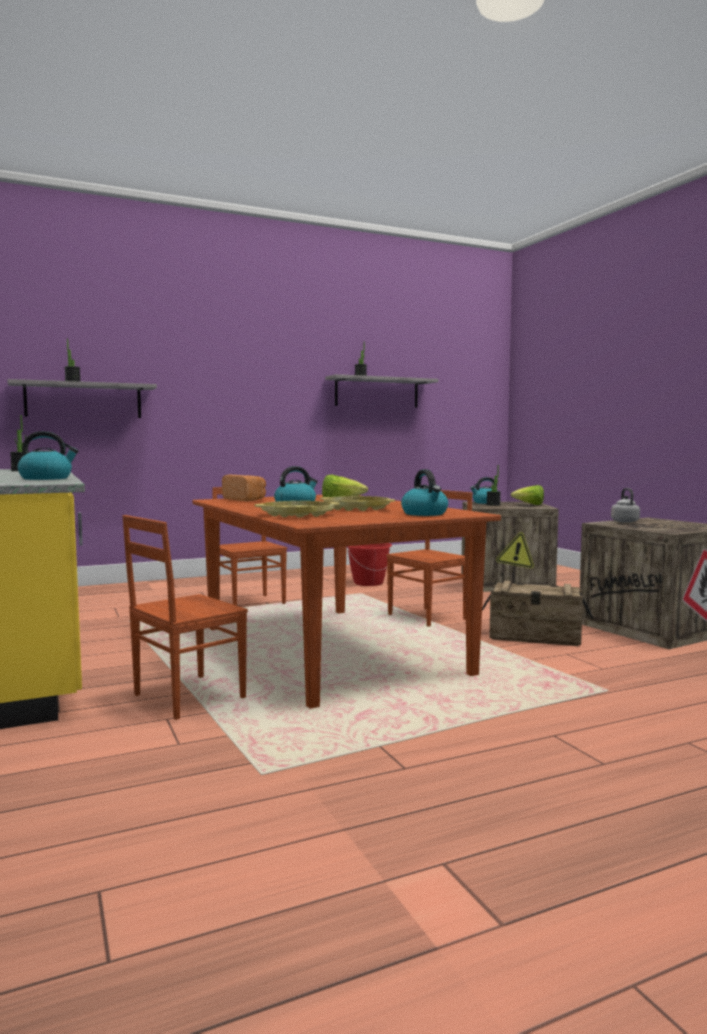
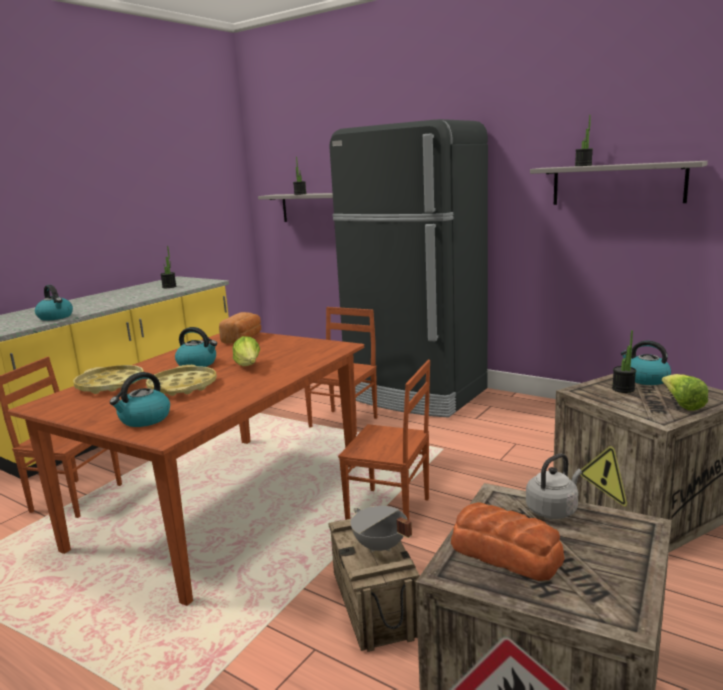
camera: 60 degrees right, 10 degrees up
(246, 582) = (415, 394): none -> black fridge
(368, 583) = (496, 437): red bucket -> none
(540, 587) = (380, 546): none -> grey cooking pot
(659, 527) = (505, 552): none -> bread

